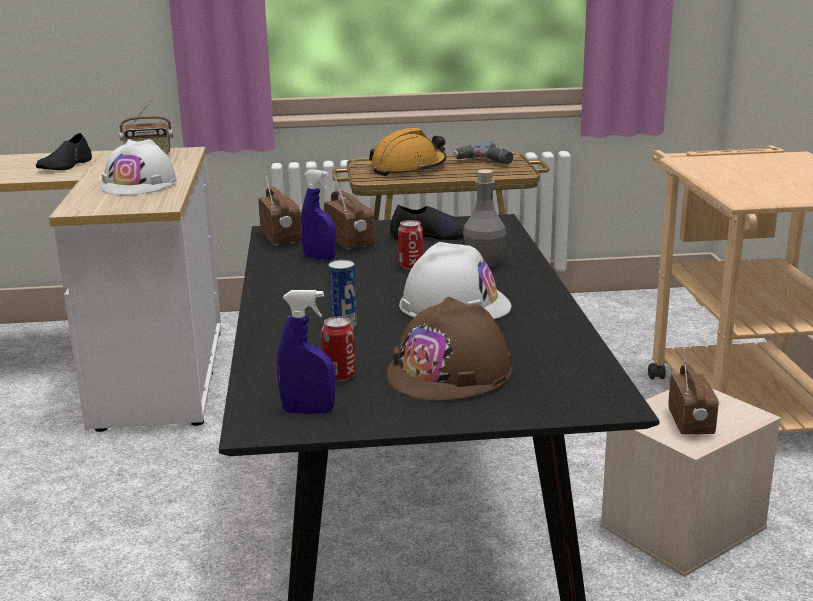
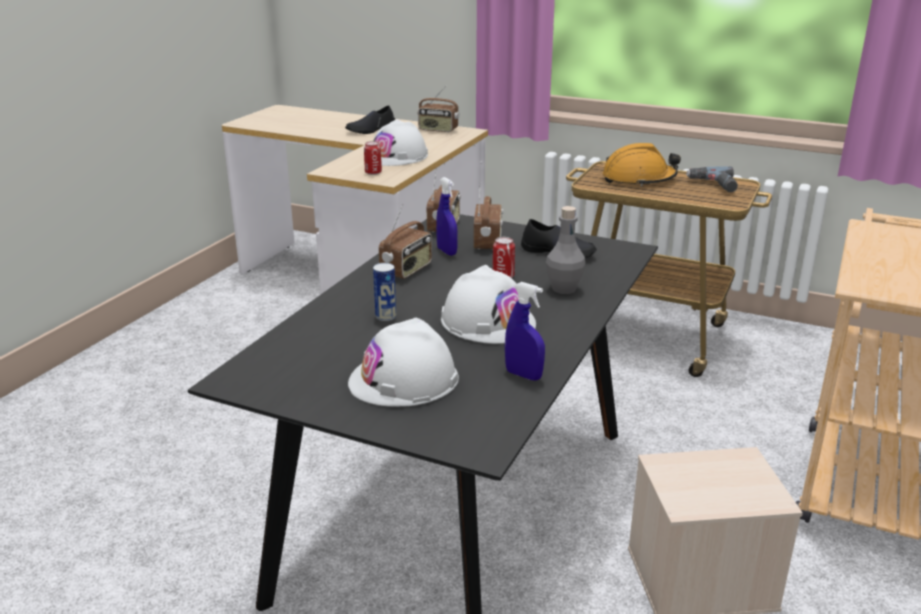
camera: 30 degrees right, 5 degrees up
(308, 411) = (272, 380): blue spray bottle -> blue spray bottle (523, 375)
(339, 376) = (328, 358): can -> can (373, 172)
(450, 372) = (404, 380): brown hard hat -> white hard hat
(691, 423) = (706, 487): radio -> radio (407, 270)

